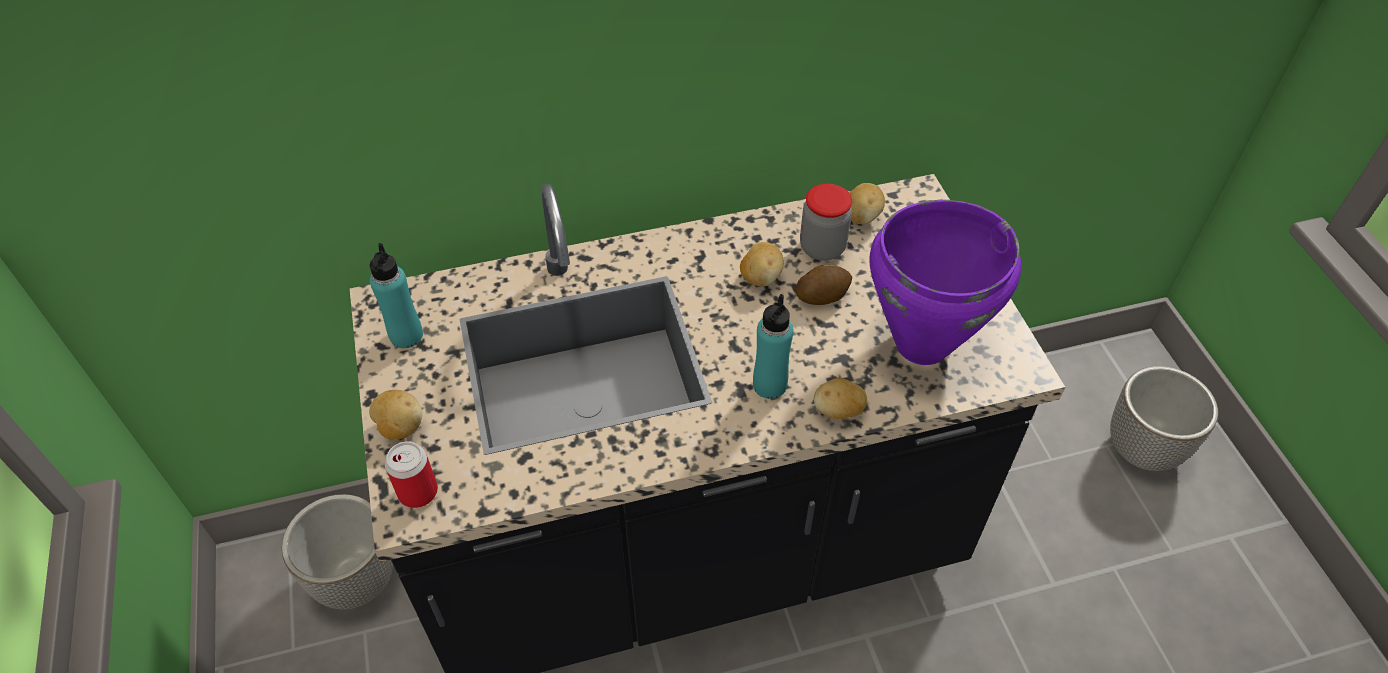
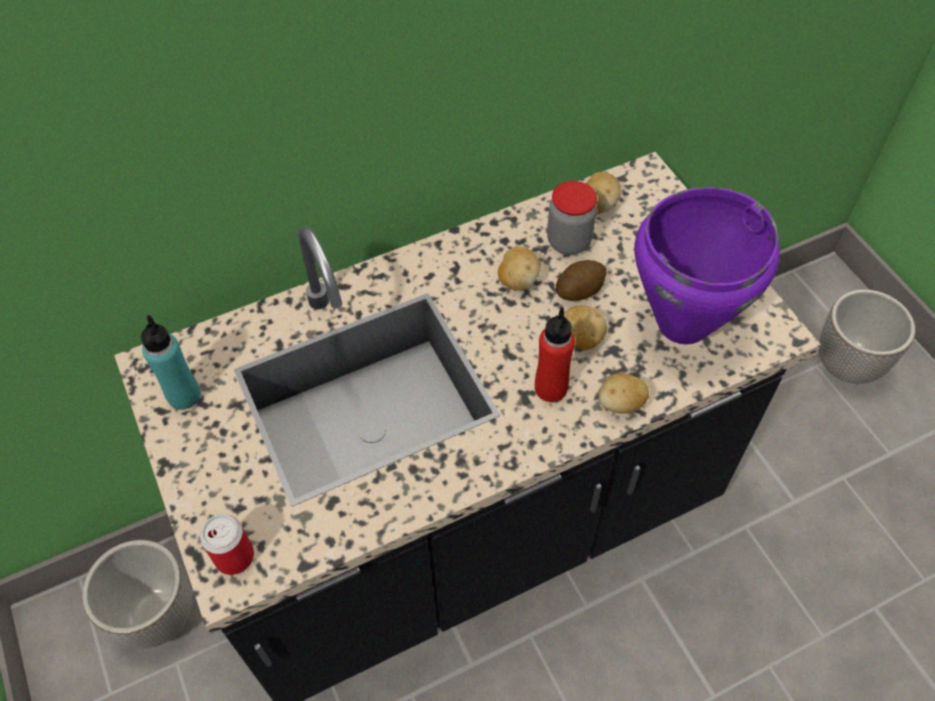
camera: 10 degrees left, 5 degrees up
(400, 427) = (200, 492): potato -> potato (580, 339)
(769, 385) = (550, 388): turquoise bottle -> red bottle

